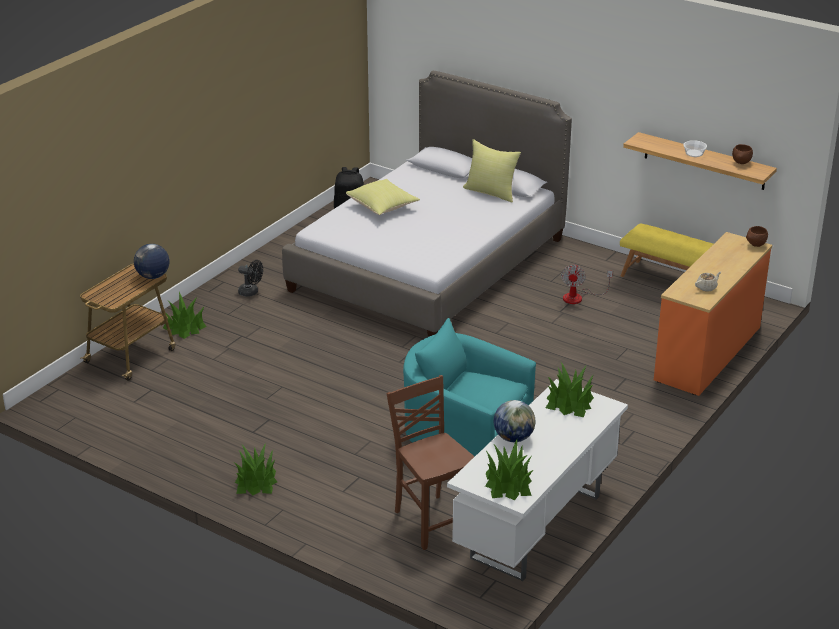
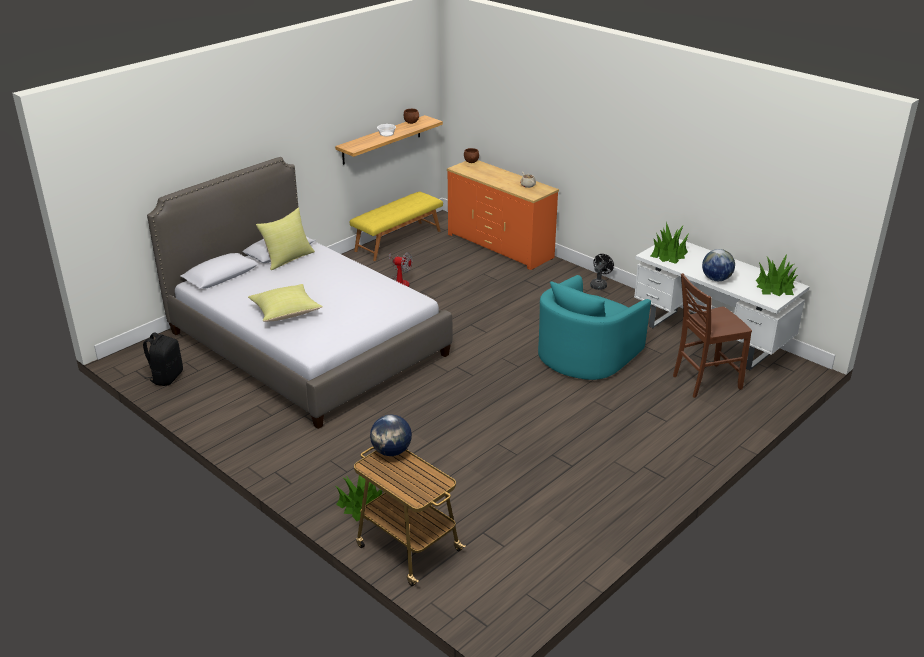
camera: 80 degrees left, 0 degrees up
(251, 292) = (308, 453): black fan -> black fan (599, 284)
(256, 481) = (651, 468): potted plant -> none

